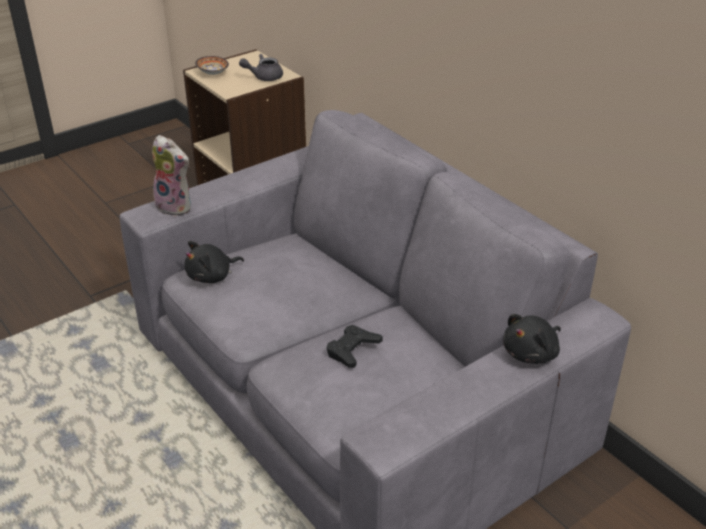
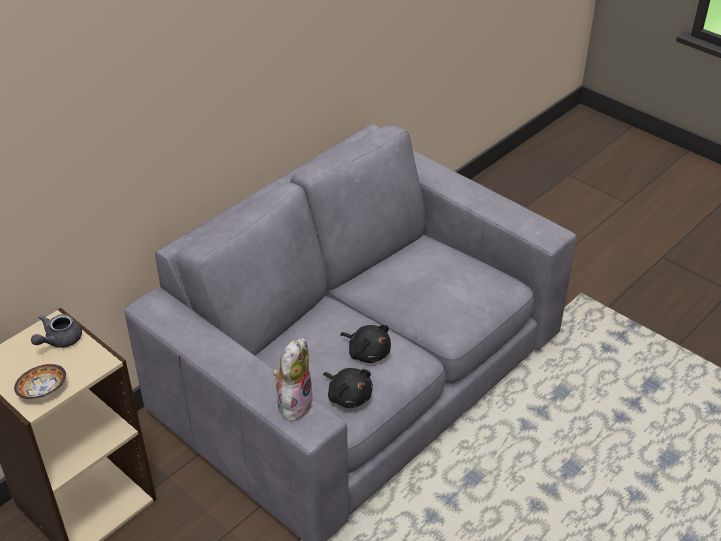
camera: 100 degrees left, 5 degrees up
(264, 77) = (59, 340): grey teapot -> grey teapot turned 60 degrees clockwise
(352, 350) = (427, 288): black game controller -> none
(532, 353) = (443, 177): black plush toy -> black plush toy (367, 352)

